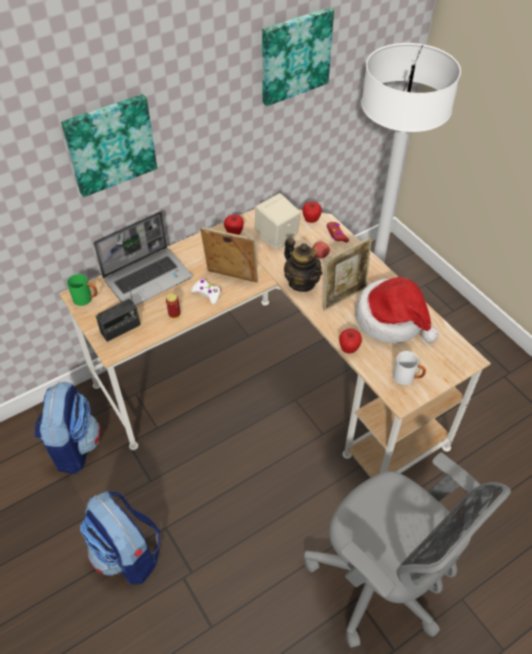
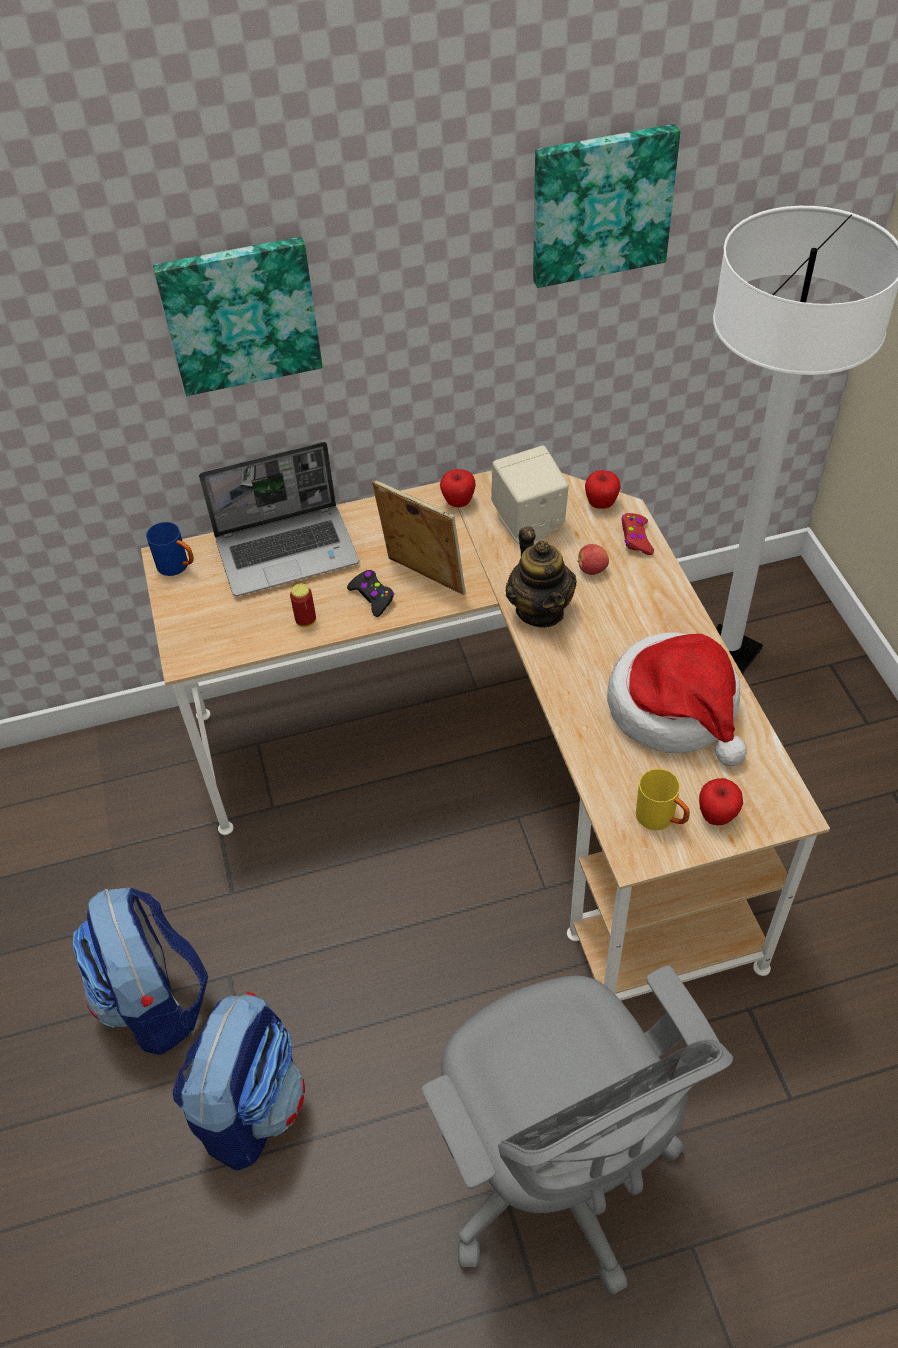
camera: 20 degrees right, 0 degrees up
(73, 445) = (134, 804): backpack -> backpack (251, 1104)
(86, 299) = (178, 567): green mug -> blue mug
(120, 329) = (212, 626): radio -> none
(207, 293) = (372, 597): white game controller -> black game controller
(344, 297) = (605, 650): picture frame -> none
(348, 349) = (576, 744): apple -> apple (716, 816)
(407, 378) = (661, 819): white mug -> yellow mug

